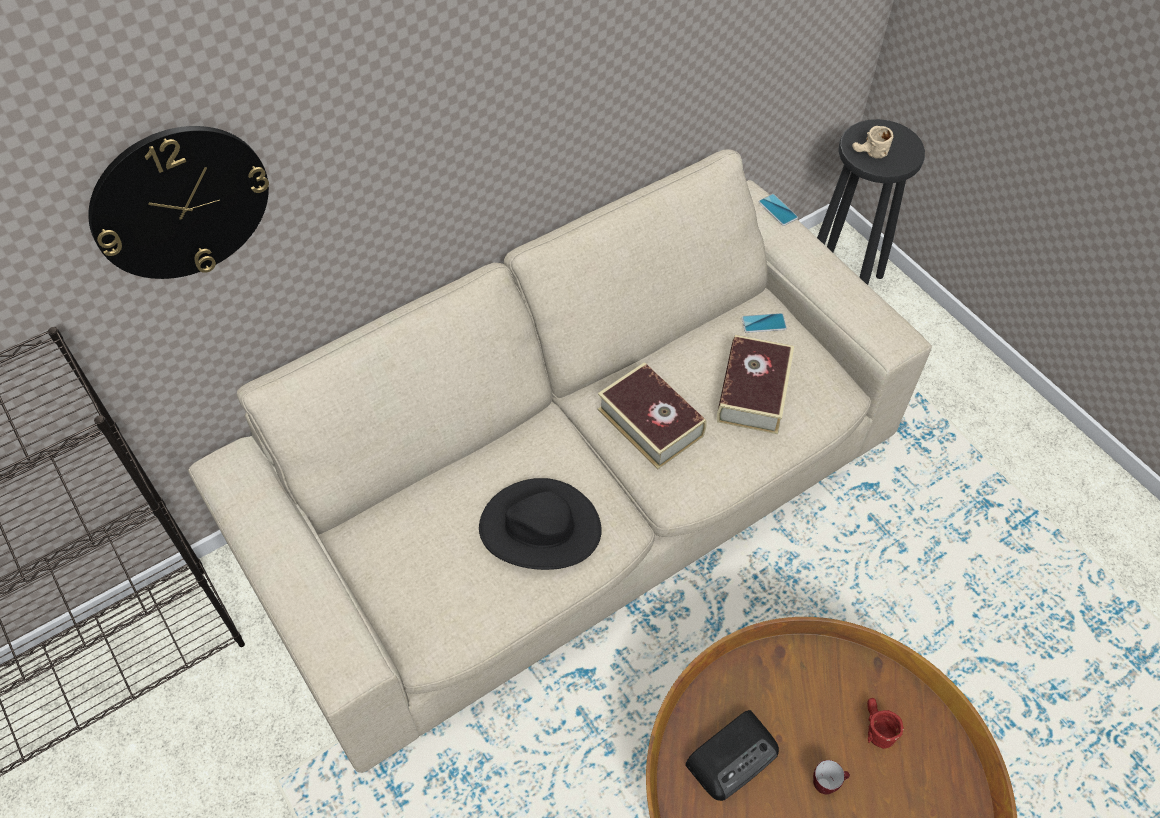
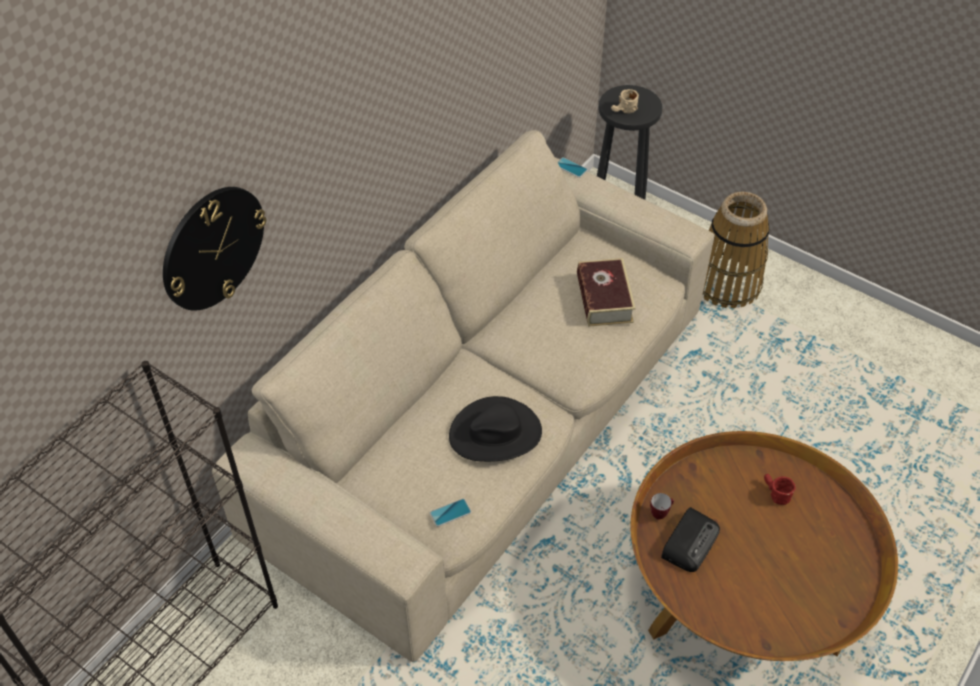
camera: 20 degrees left, 5 degrees down
(650, 422) = (541, 339): book -> none
(764, 323) = (591, 250): phone -> phone (450, 513)
(827, 783) = (758, 538): mug -> mug (660, 513)
(947, 408) = (727, 283): none -> basket

